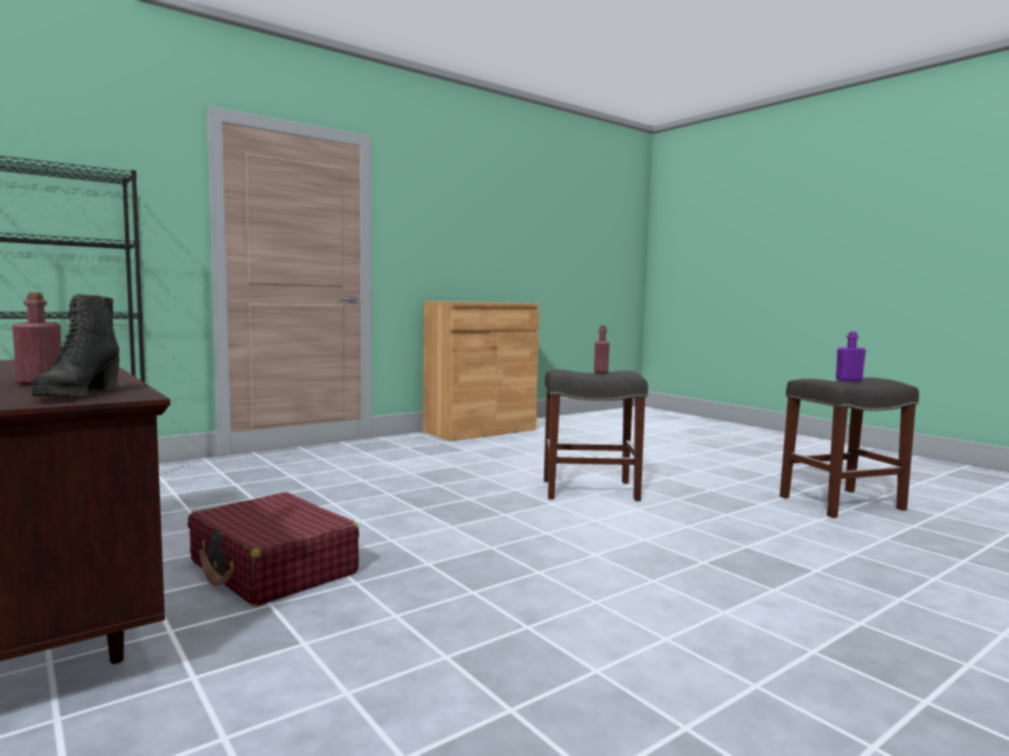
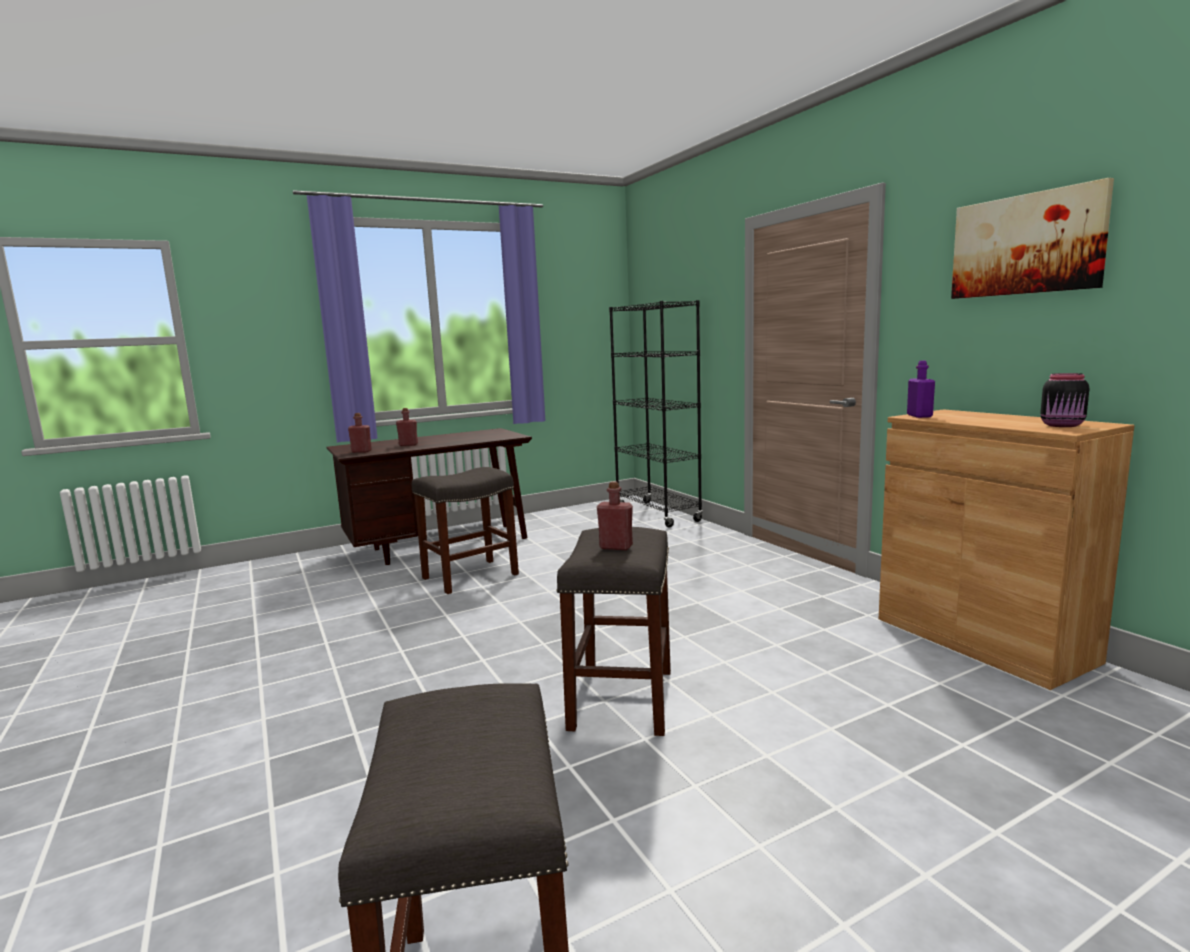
camera: 100 degrees right, 5 degrees up
(77, 394) = (361, 451): black boot -> red bottle
(273, 568) = (469, 577): red suitcase -> grey stool
(459, 206) = (1026, 244): none -> picture
(509, 302) = (1063, 425): none -> black jar
(848, 380) = (461, 741): purple bottle -> purple bottle (919, 416)

